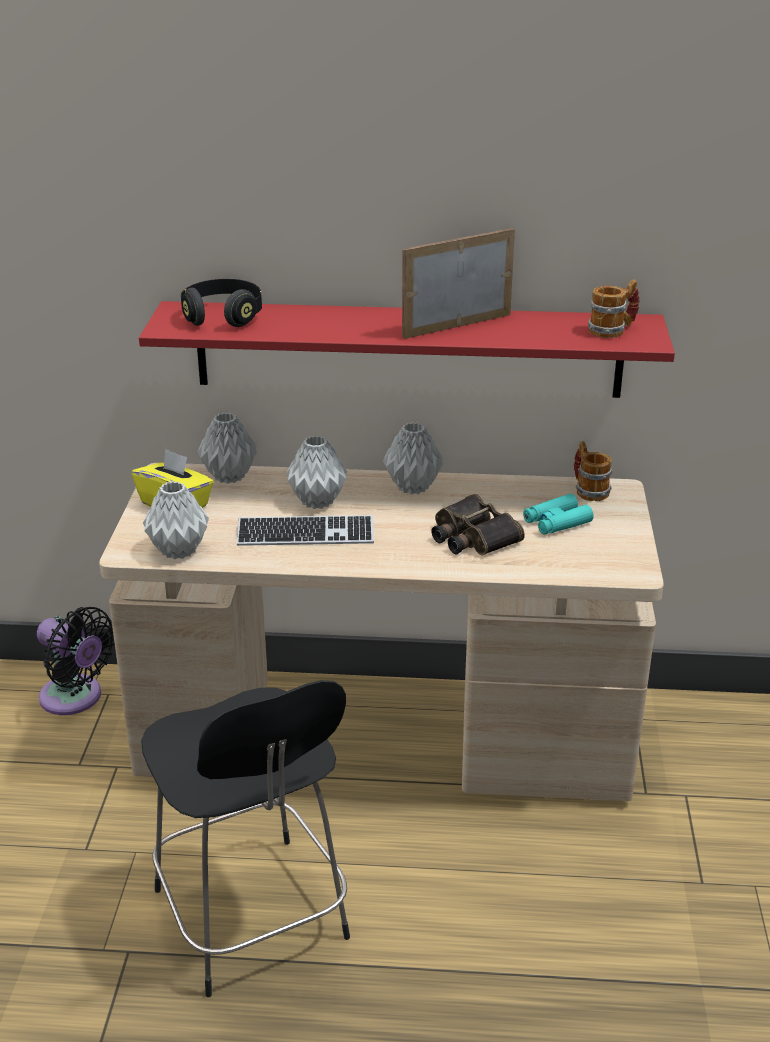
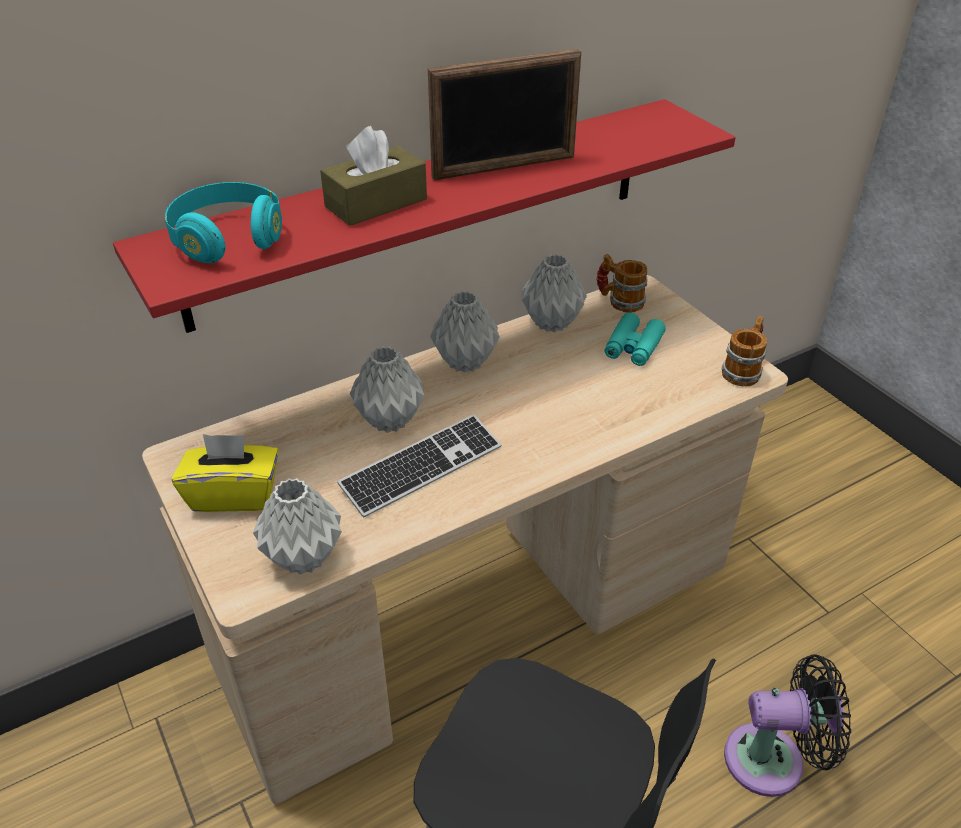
camera: 35 degrees left, 10 degrees up
(75, 698) = (121, 744): black fan -> black fan (772, 760)
(223, 317) = (228, 239): black headphones -> turquoise headphones
(228, 476) = (258, 429): grey vase -> grey vase (550, 323)
(338, 322) = (376, 203): none -> brown tissue box
(456, 325) = (504, 168): picture frame -> picture frame turned 135 degrees counterclockwise
(471, 536) = (580, 396): binoculars -> none
(612, 330) = (652, 128): mug -> mug (743, 370)

